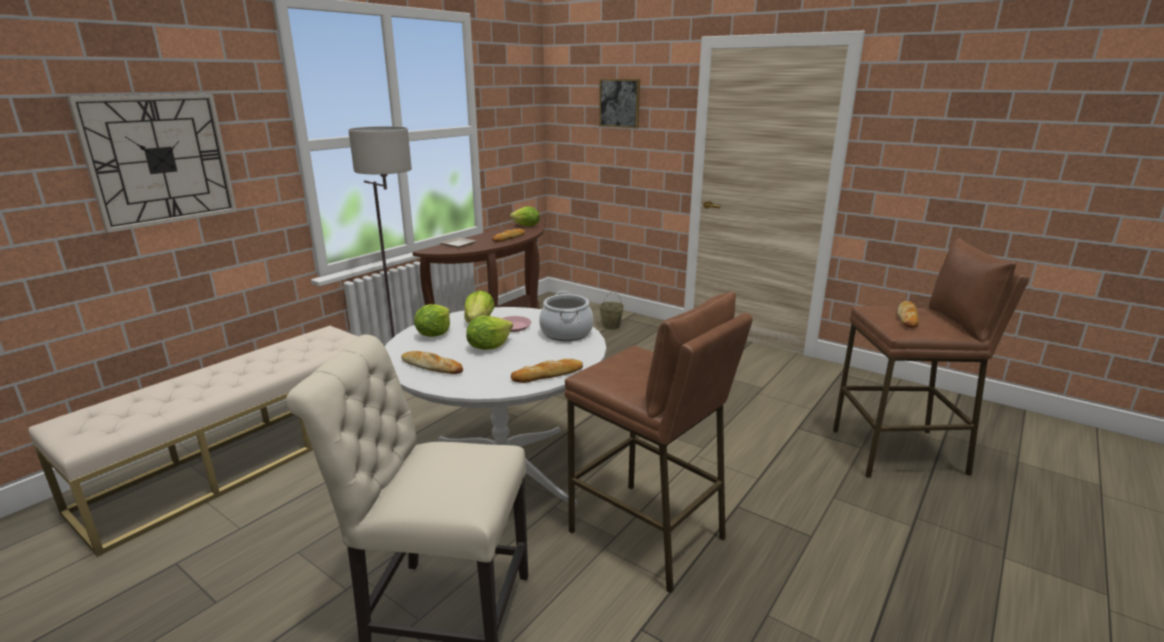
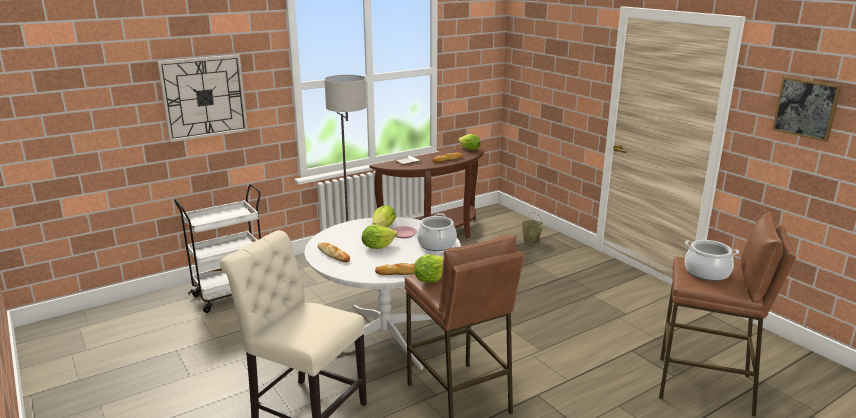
camera: 20 degrees right, 0 degrees up
(244, 457) = (231, 295): beige bench -> white cart
(434, 334) = (349, 232): lettuce -> lettuce (429, 279)
(620, 103) = (558, 53): picture -> picture (806, 108)
(907, 318) = (707, 273): bread -> cooking pot

